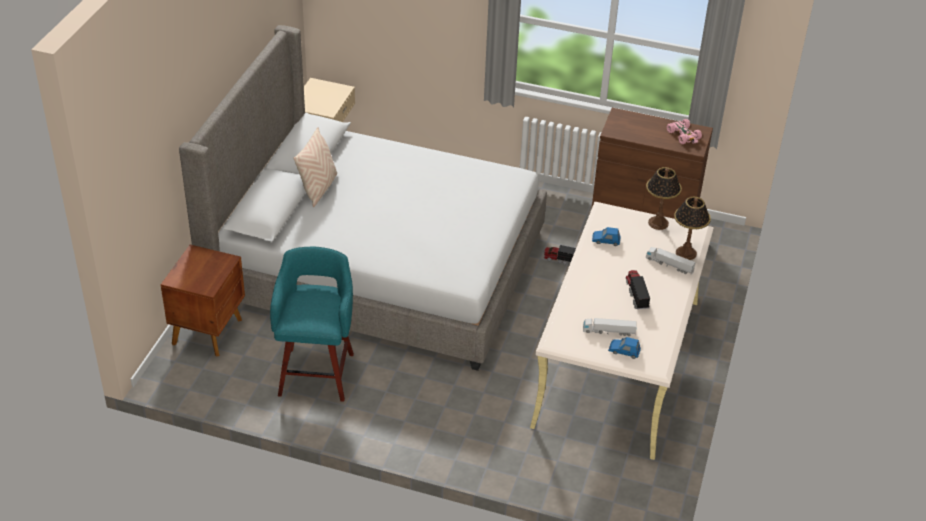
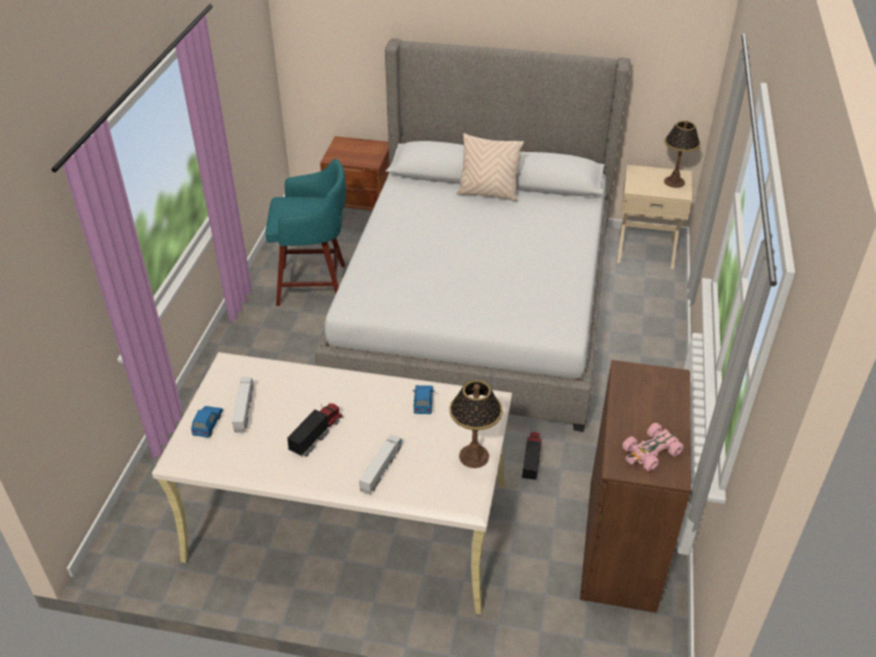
camera: 85 degrees right, 0 degrees up
(636, 294) = (316, 434): toy truck -> toy truck turned 45 degrees counterclockwise
(685, 253) = (411, 487): table lamp -> table lamp (674, 182)

